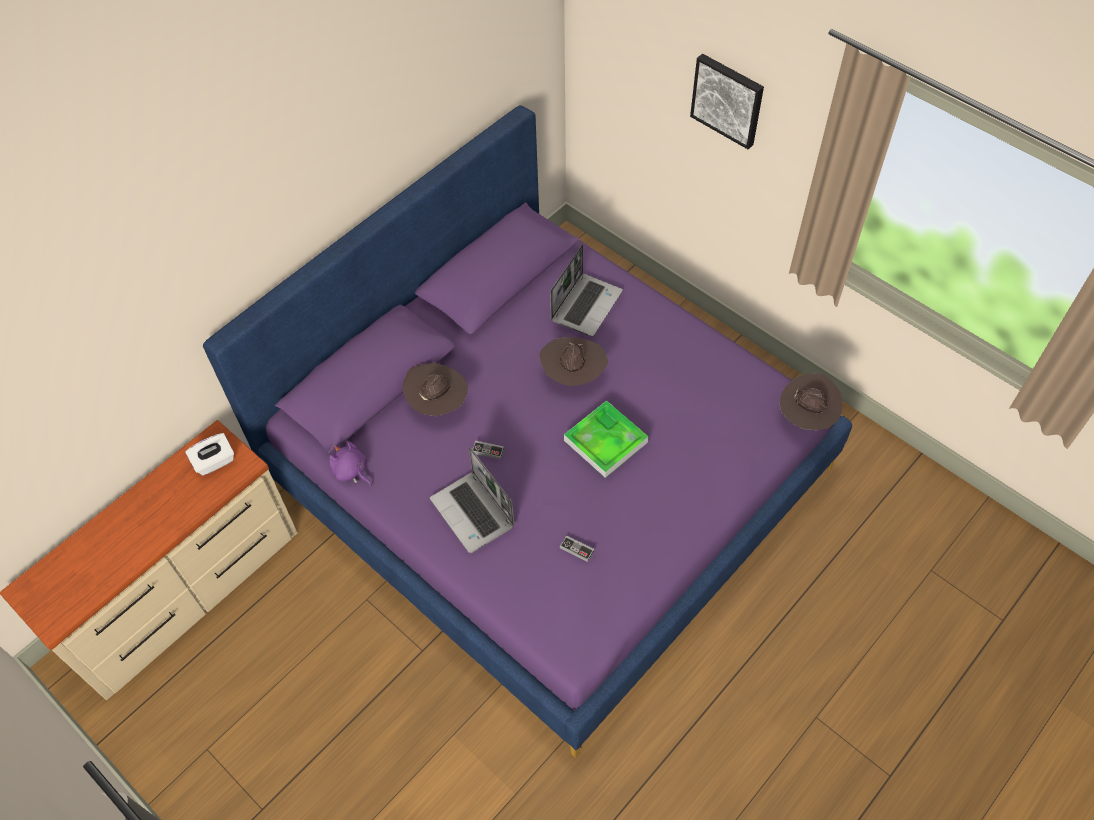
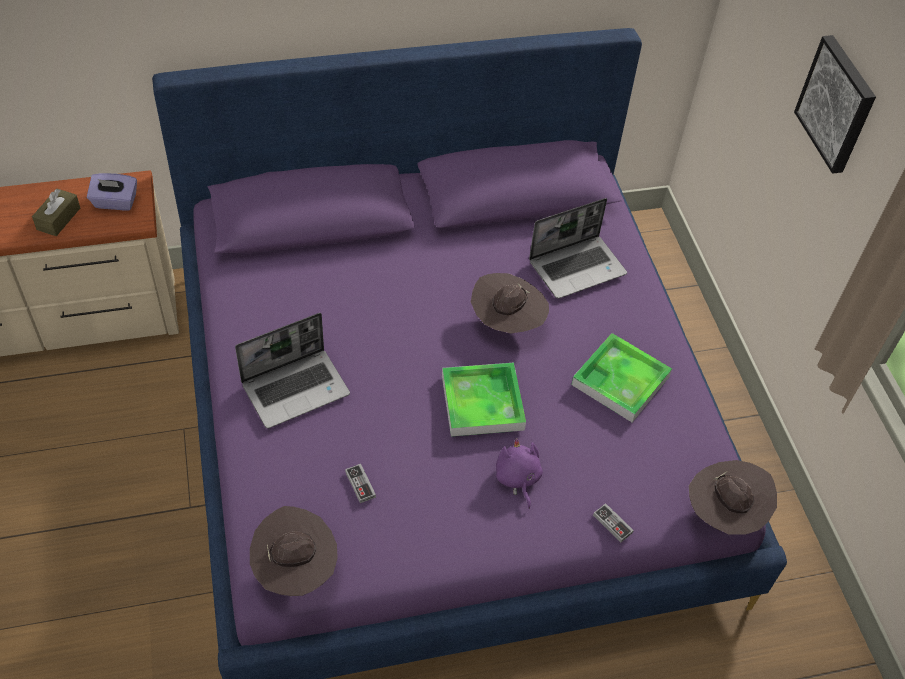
camera: 30 degrees right, 5 degrees down
(182, 502) = (58, 219): none -> brown tissue box
(215, 462) = (115, 202): white tissue box -> purple tissue box
(351, 471) = (224, 284): purple plush toy -> purple plush toy (517, 479)
(438, 403) = (355, 272): brown hat -> brown hat (296, 569)
(474, 513) = (296, 388): laptop -> laptop turned 120 degrees counterclockwise
(488, 451) = (361, 341): game controller -> game controller (612, 524)
(678, 369) = (620, 381): none -> tray

